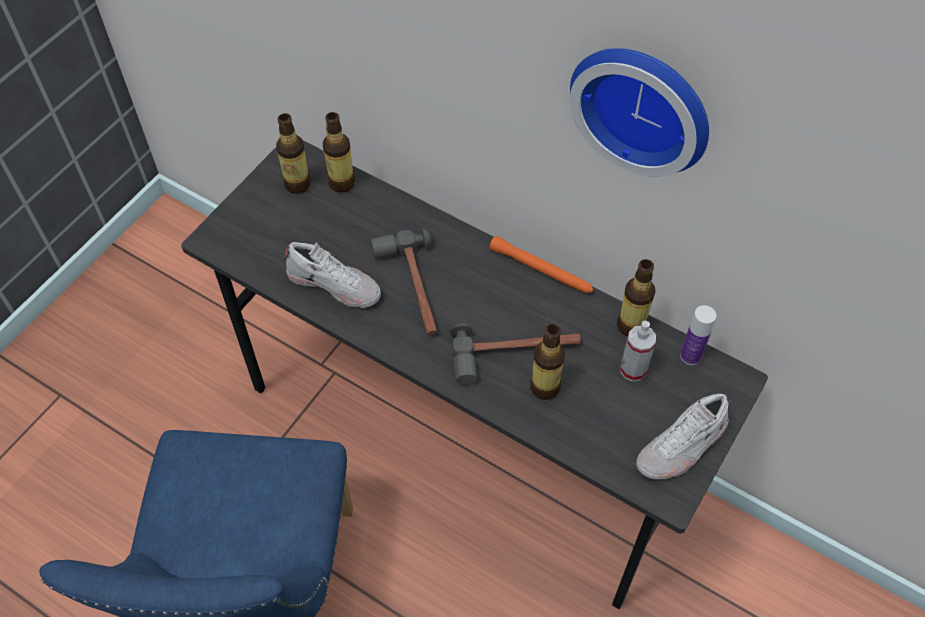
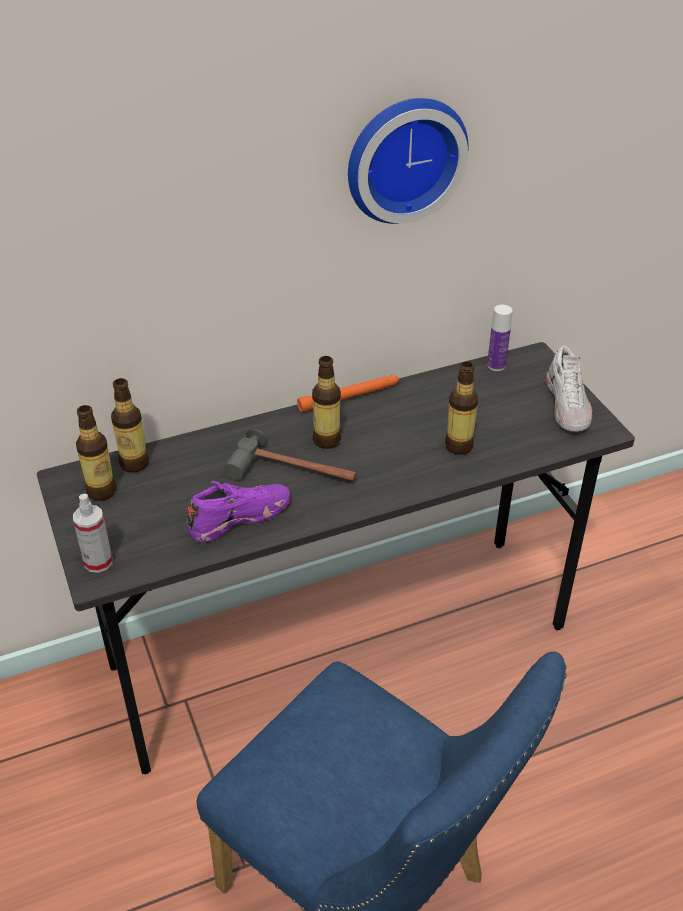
camera: 55 degrees left, 15 degrees down
(335, 284) = (239, 517): white shoe -> purple shoe
(515, 353) = (413, 446): hammer -> none
(631, 325) = (444, 379): bottle -> bottle (326, 440)
(633, 370) = (483, 396): spray bottle -> spray bottle (98, 562)

